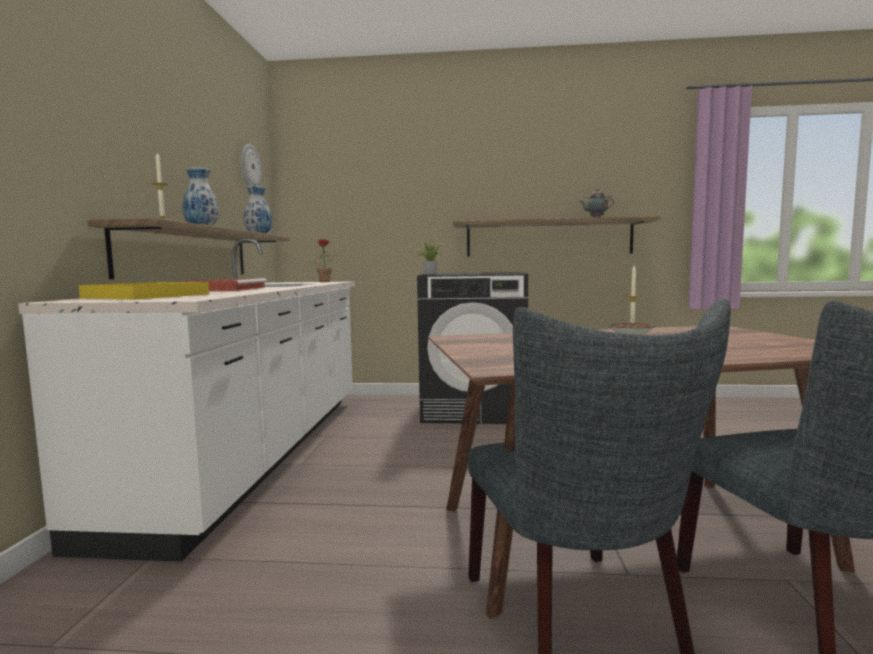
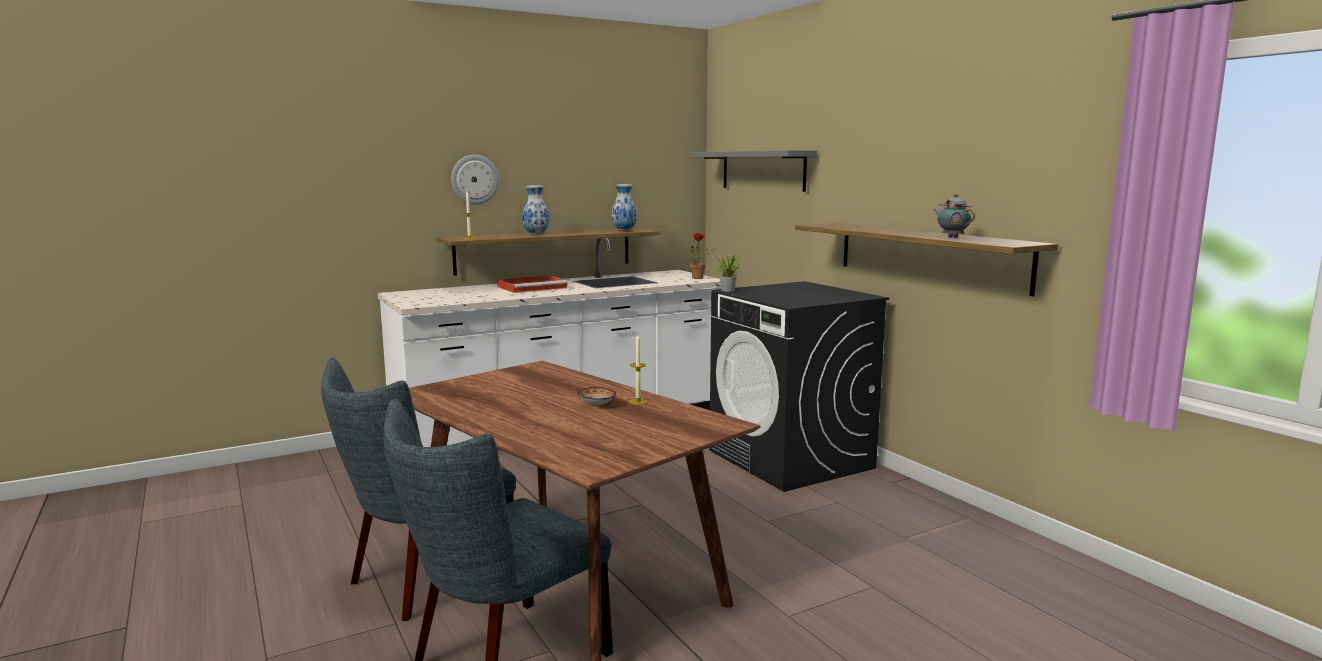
camera: 55 degrees right, 5 degrees up
(146, 296) = (441, 293): yellow tray -> none
(249, 167) = (652, 156): wall clock -> wall clock (474, 179)
(362, 187) = (762, 170): none -> grey shelf

